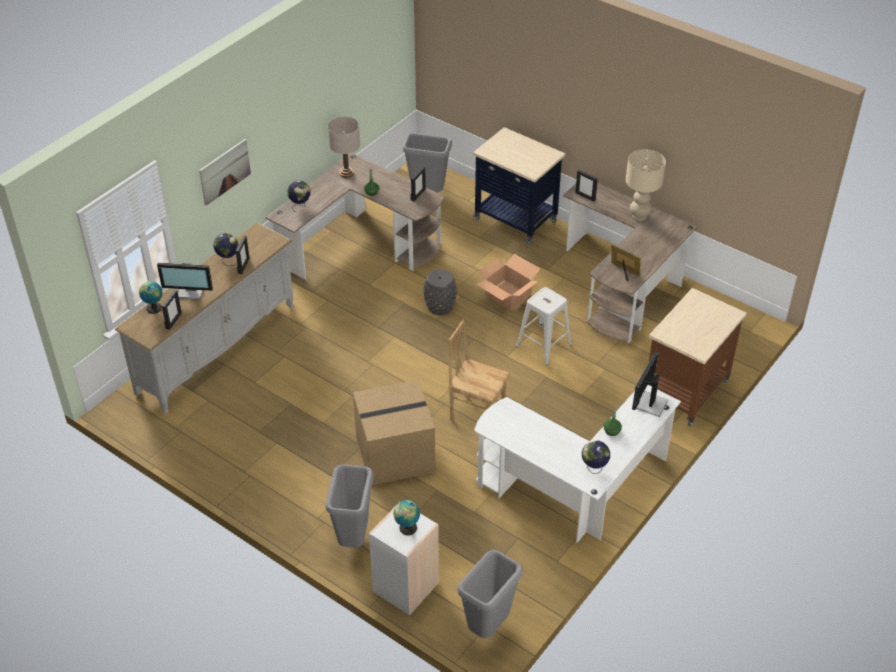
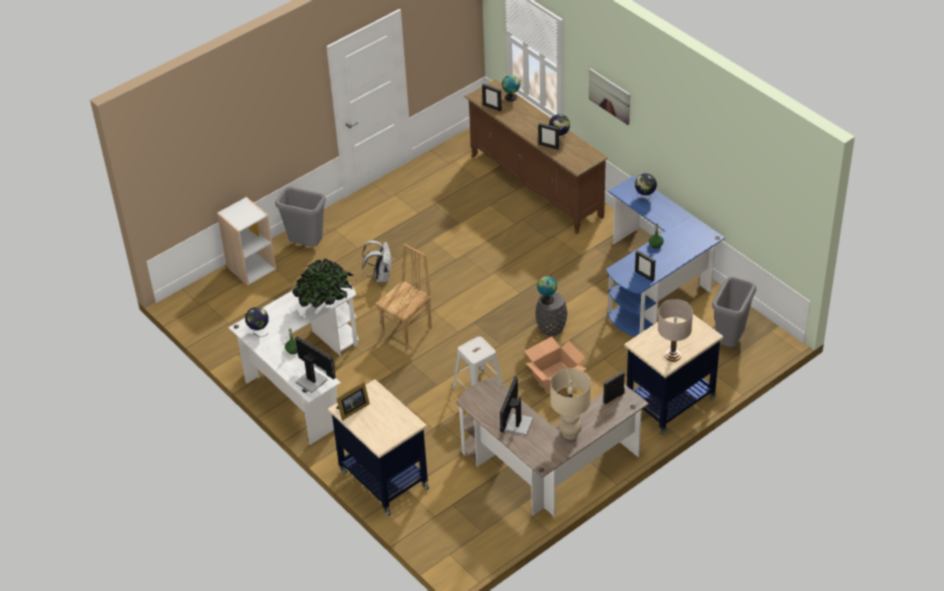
camera: 105 degrees right, 0 degrees up
(191, 292) = (524, 117): monitor -> monitor (517, 424)
(218, 349) = (535, 186): grey cabinet -> brown cabinet
(346, 173) = (690, 231): beige table lamp -> beige table lamp (673, 356)
(360, 244) = (656, 284): brown desk -> blue desk
(394, 455) = (380, 276): cardboard box -> white backpack
(407, 528) = (241, 215): globe -> globe (546, 299)
(488, 626) = (198, 305): grey trash can -> none
(533, 418) = (326, 305): none -> potted plant
(624, 272) = (487, 402): picture frame -> picture frame (352, 410)
(686, 393) = (383, 480): brown cart -> blue cart

